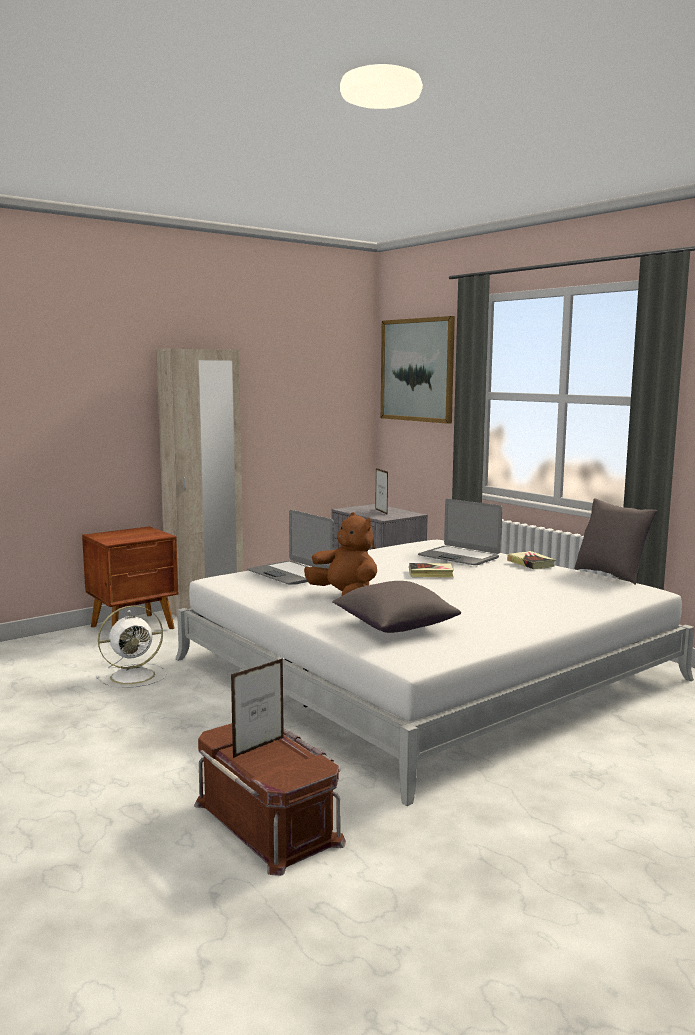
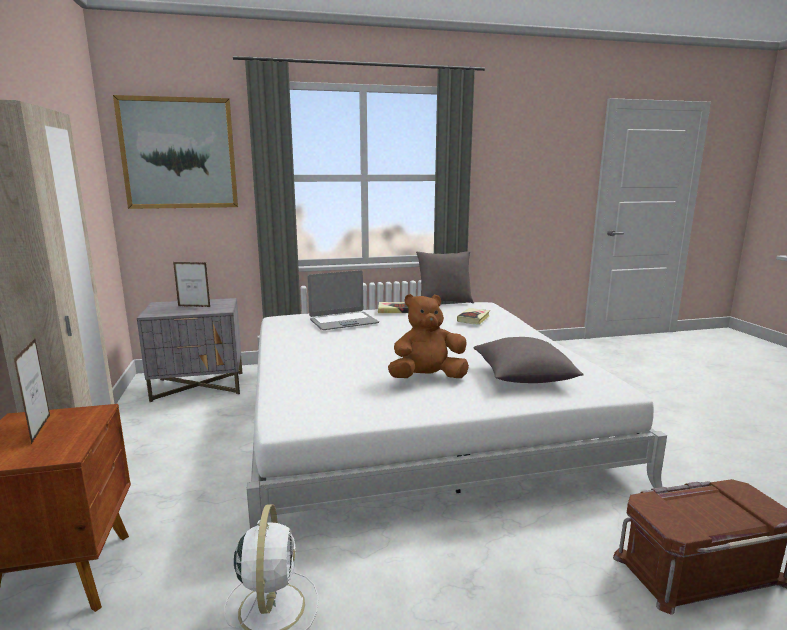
camera: 65 degrees left, 5 degrees up
(259, 747) = (700, 511): picture frame -> picture frame (41, 429)
(290, 574) = (317, 384): laptop -> none
(431, 574) = (388, 338): book -> book (473, 319)

